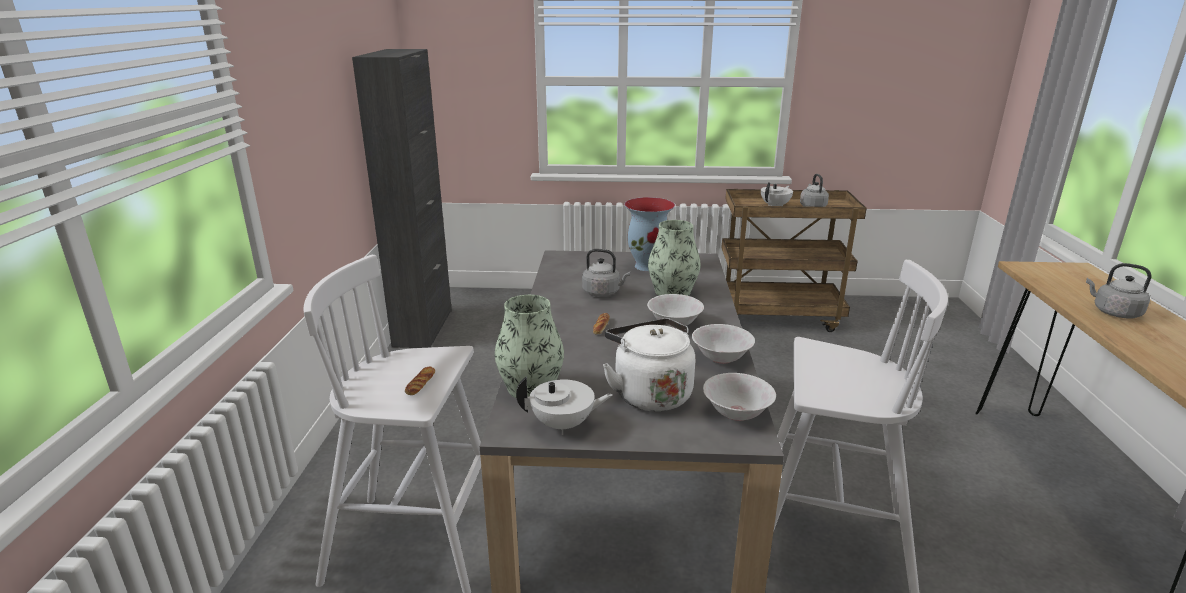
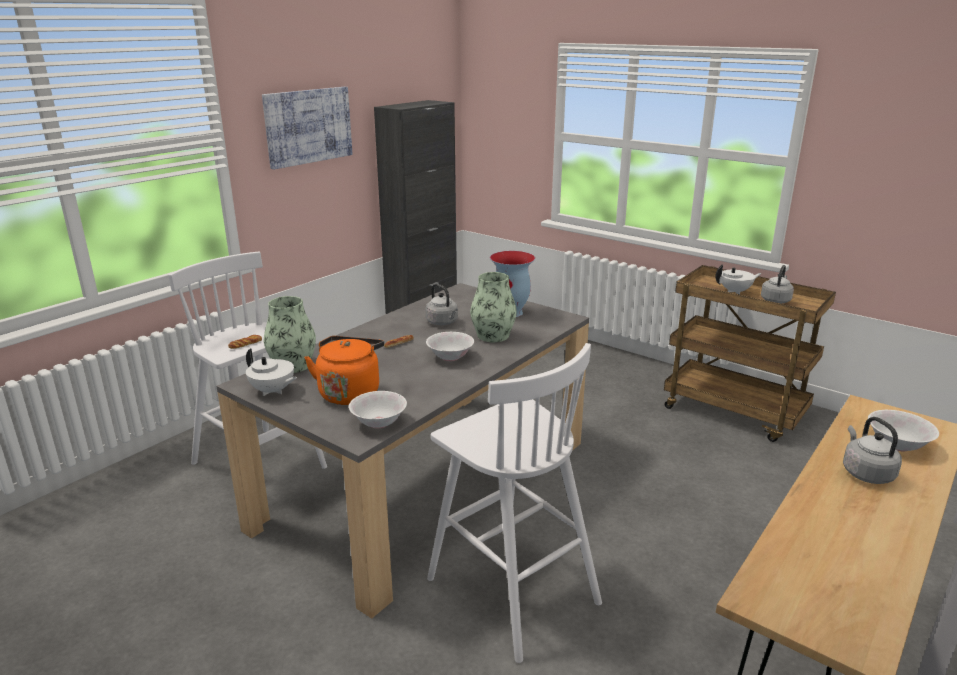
camera: 35 degrees right, 0 degrees up
(304, 84) = (308, 126): none -> picture
(649, 393) = (350, 392): white kettle -> orange kettle
(721, 358) = (437, 388): white bowl -> white bowl (897, 445)

